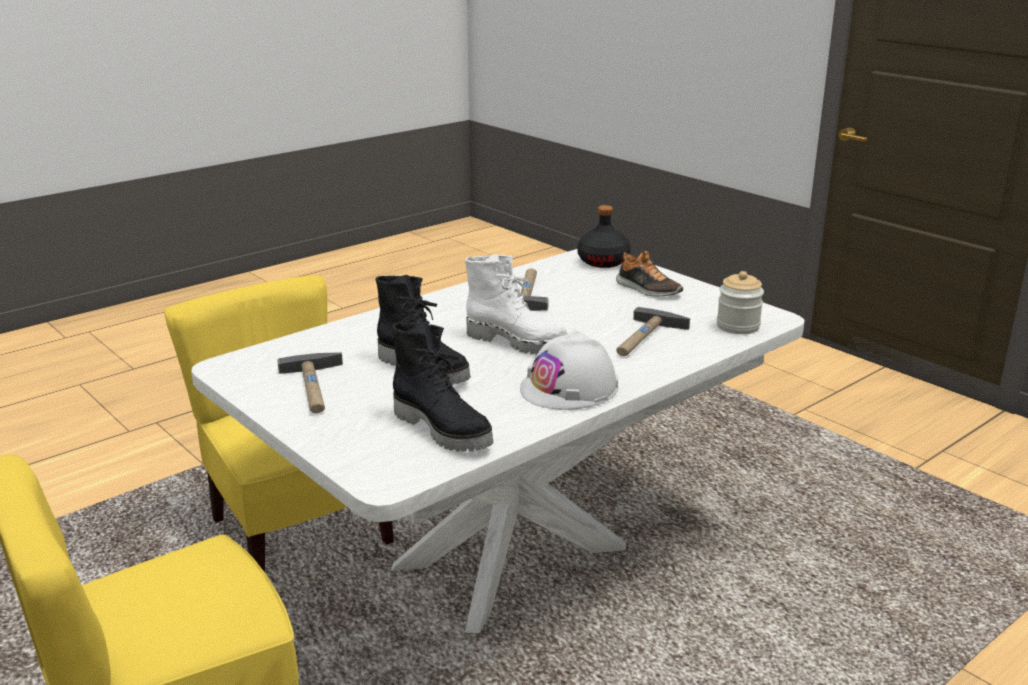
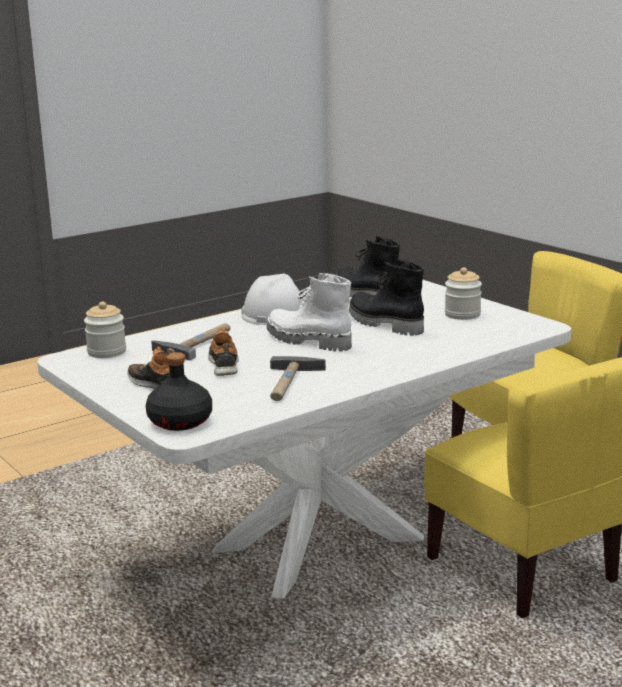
camera: 175 degrees left, 5 degrees down
(315, 388) = (462, 314): hammer -> jar
(597, 312) = (224, 364): none -> shoe

